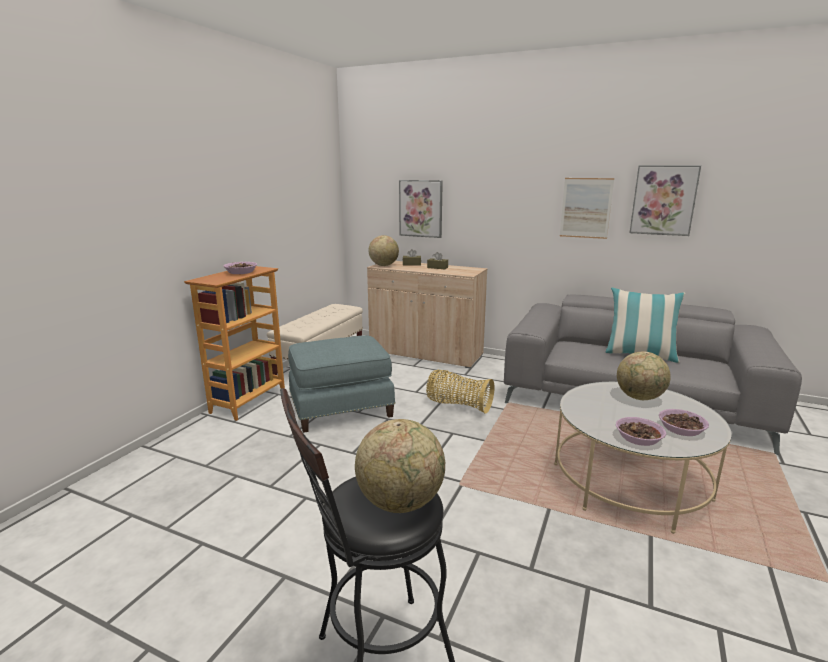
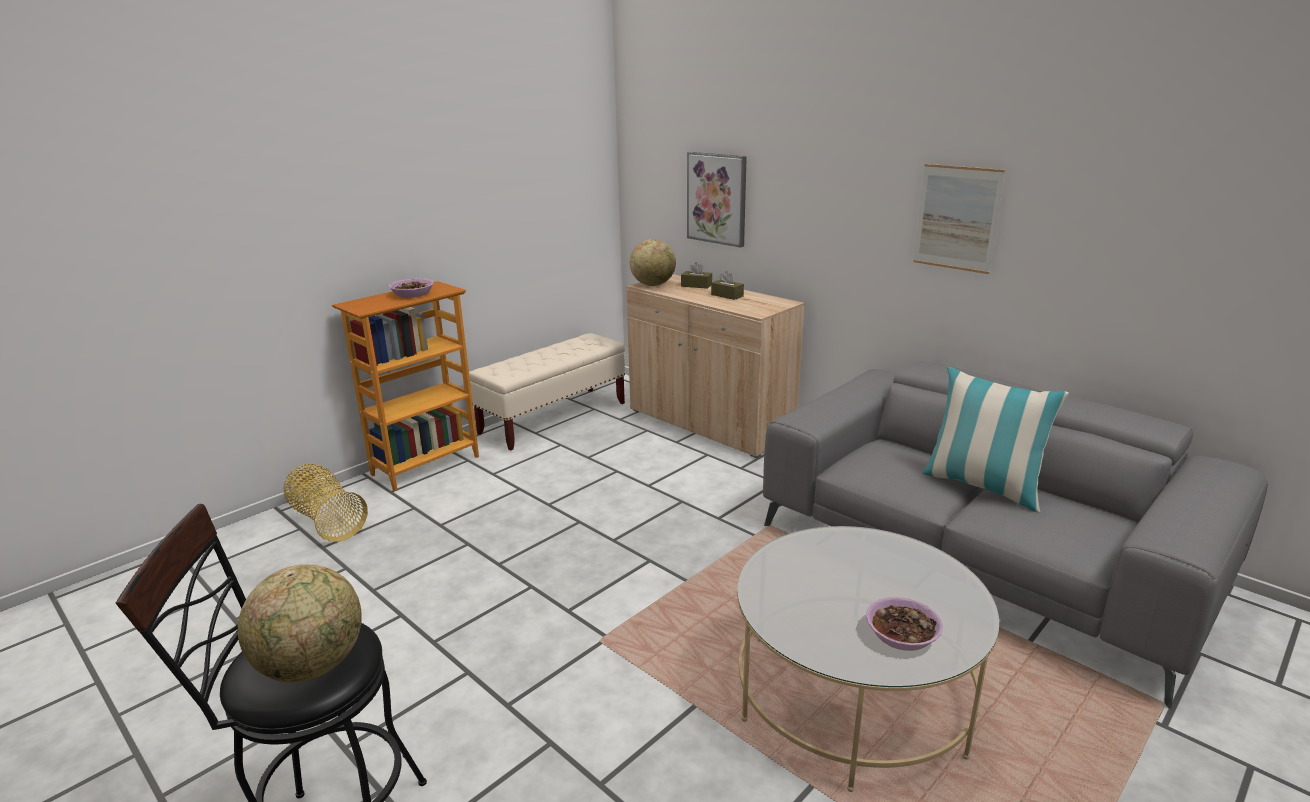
camera: 20 degrees right, 5 degrees up
(341, 408) = (530, 494): blue ottoman -> none
(458, 405) = (692, 517): basket -> basket (327, 521)
(638, 438) = (814, 635): bowl -> none
(639, 398) = (891, 566): globe -> none
(663, 200) = (1087, 215): picture -> none

